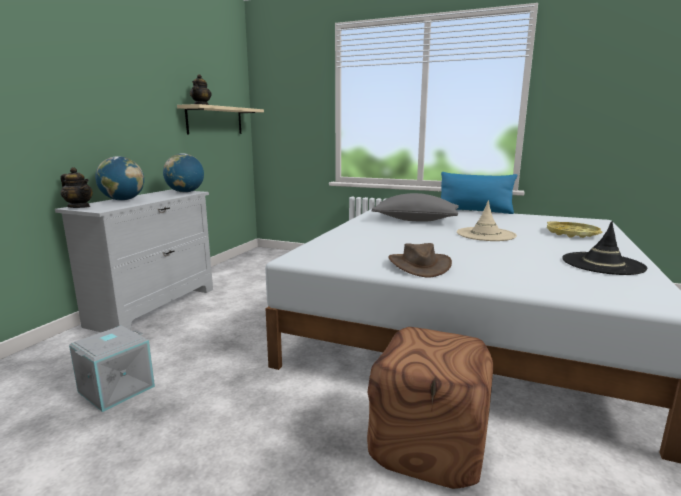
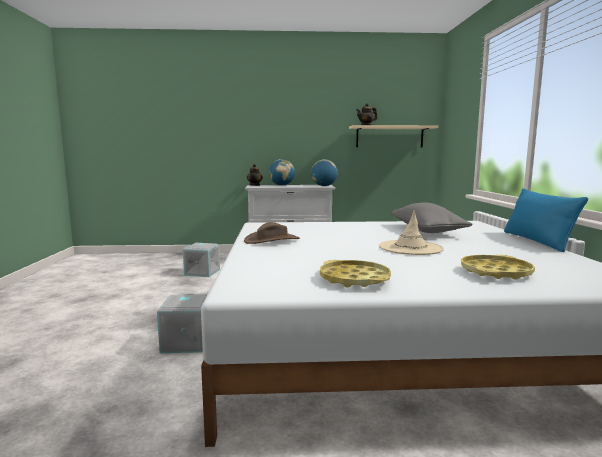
camera: 65 degrees right, 5 degrees down
(430, 445) = (187, 343): brown ottoman -> grey storage box
(602, 264) = (354, 279): black hat -> yellow tray

